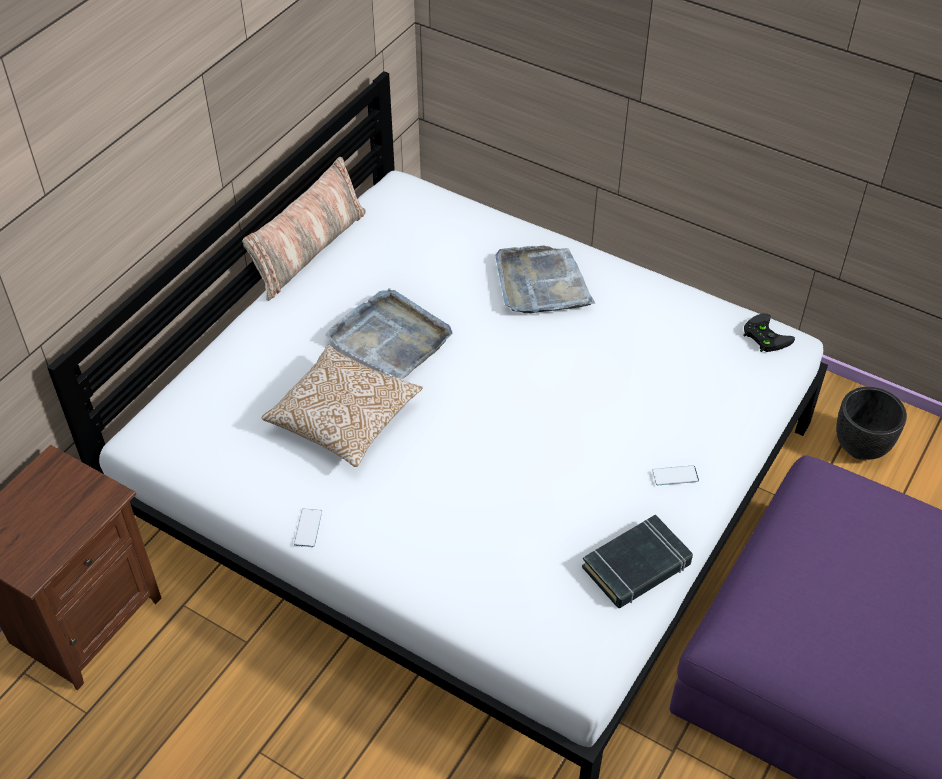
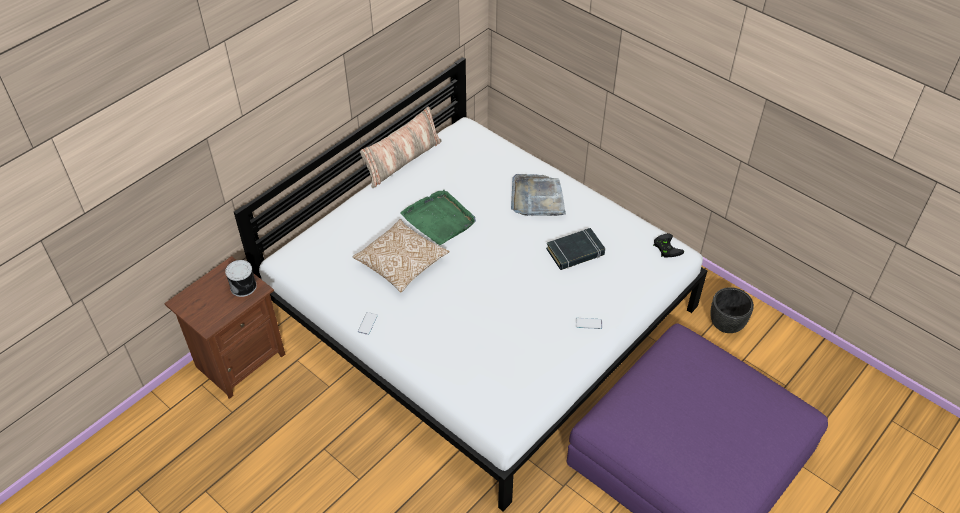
camera: 10 degrees right, 0 degrees up
(82, 494) = (244, 286): none -> can
(391, 337) = (439, 219): grey tray -> green tray
(637, 566) = (552, 372): black book -> black book (575, 252)

